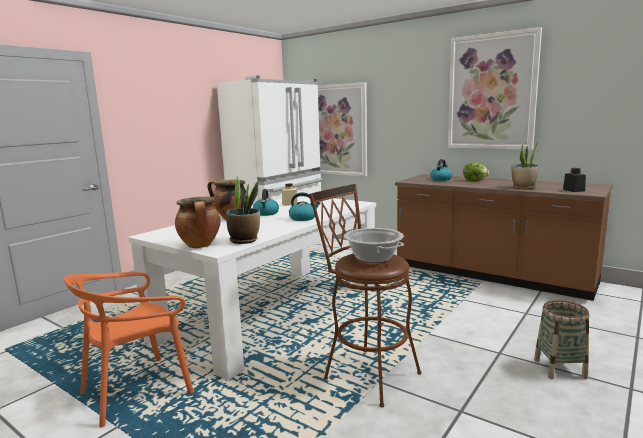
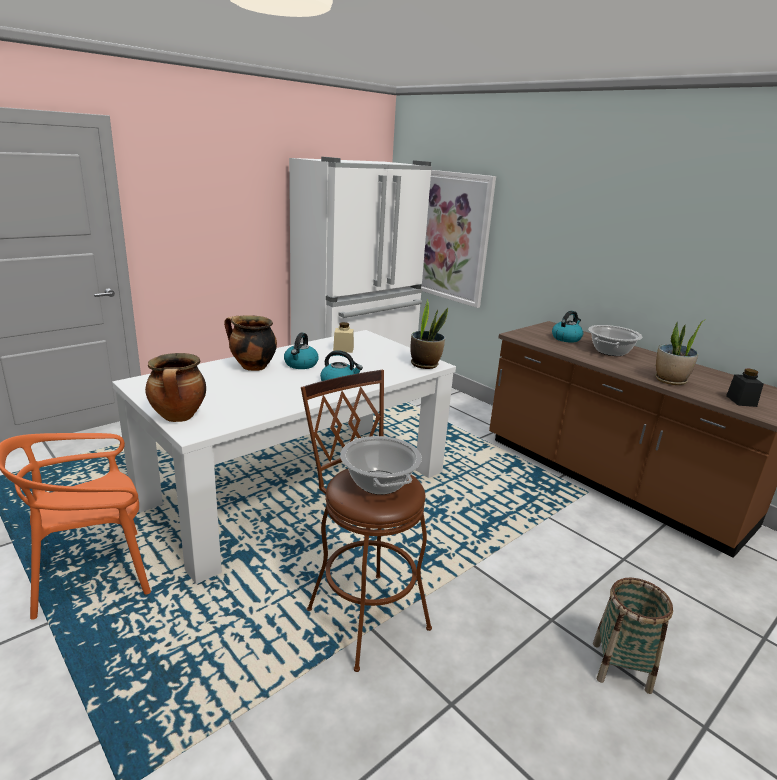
camera: 10 degrees right, 10 degrees up
(244, 240) = (237, 417): potted plant -> potted plant (425, 364)
(474, 181) = (610, 351): lettuce -> cooking pot
(491, 92) = (665, 223): picture -> none

